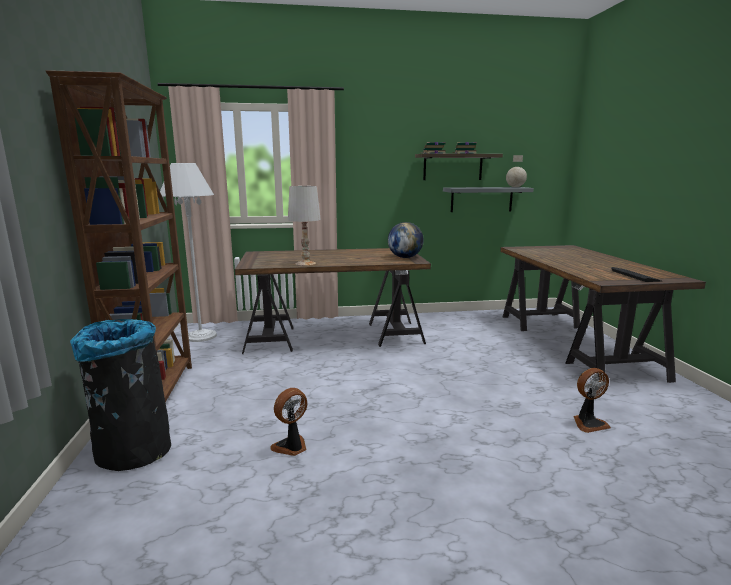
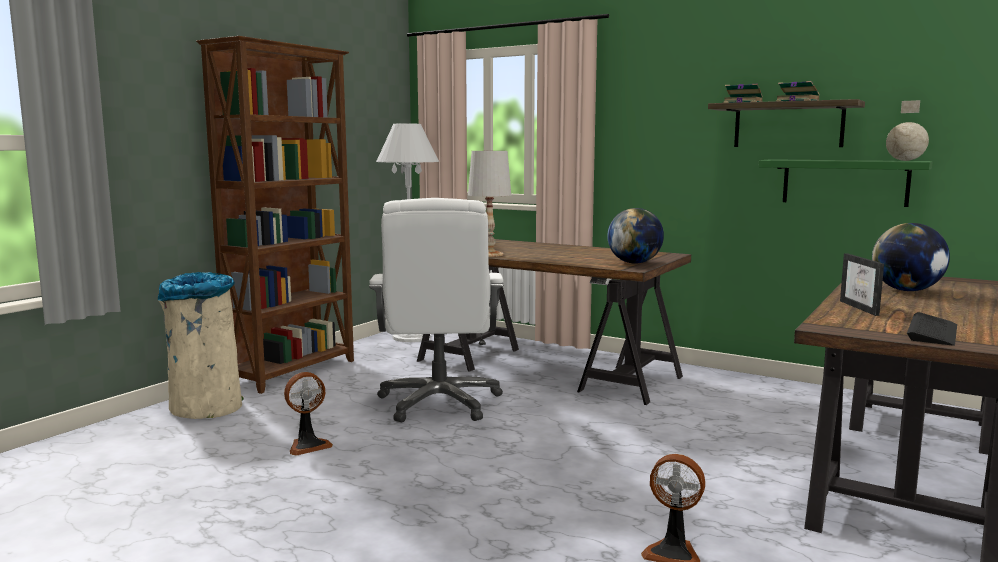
camera: 40 degrees right, 5 degrees down
(133, 451) = (205, 407): black trash can -> beige trash can
(291, 447) = (308, 445): fan -> fan turned 150 degrees clockwise
(317, 380) = (440, 403): none -> white office chair
(481, 199) = (844, 182): grey shelf -> green shelf
(556, 255) = (907, 290): none -> globe
(579, 268) = (866, 308): none -> picture frame

